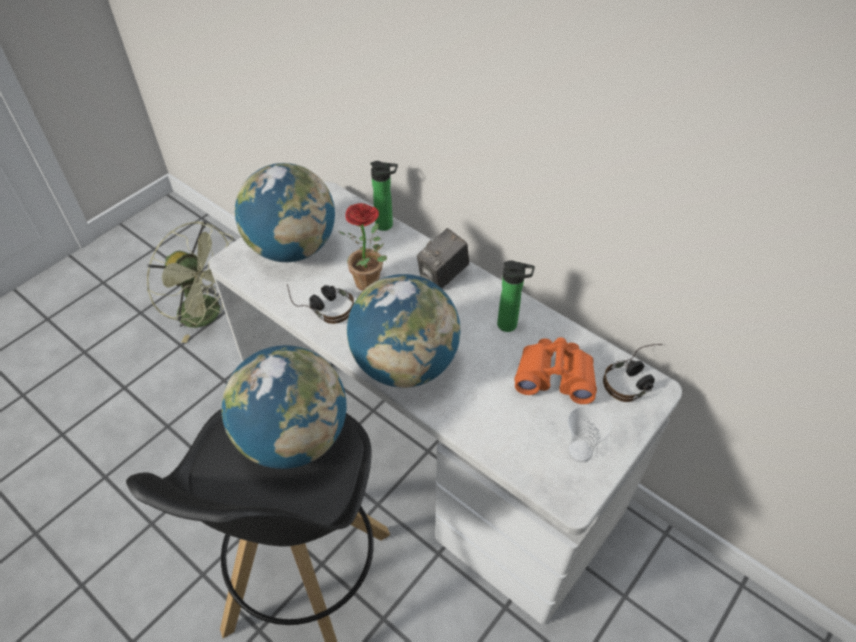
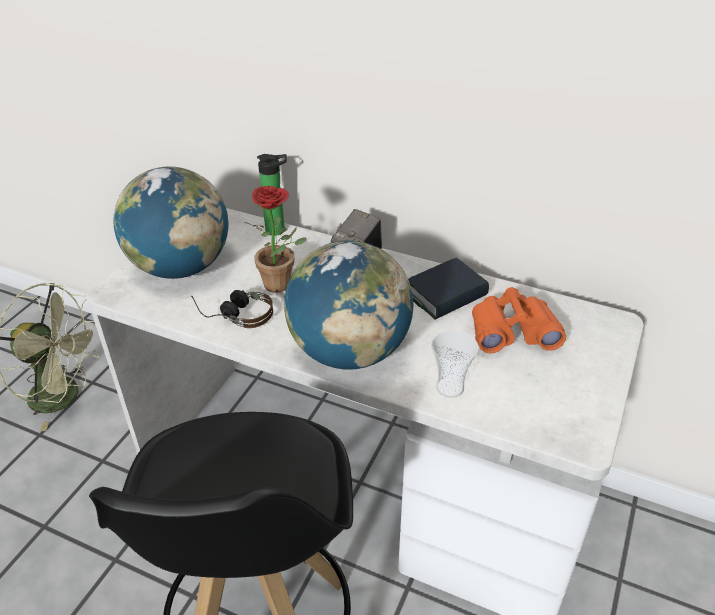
camera: 15 degrees left, 10 degrees down
(293, 437) = (249, 450): globe -> none
(510, 325) = (446, 295): bottle -> book
(580, 451) = (570, 394): cup -> cup (450, 387)
(635, 378) = (592, 318): headphones -> none

